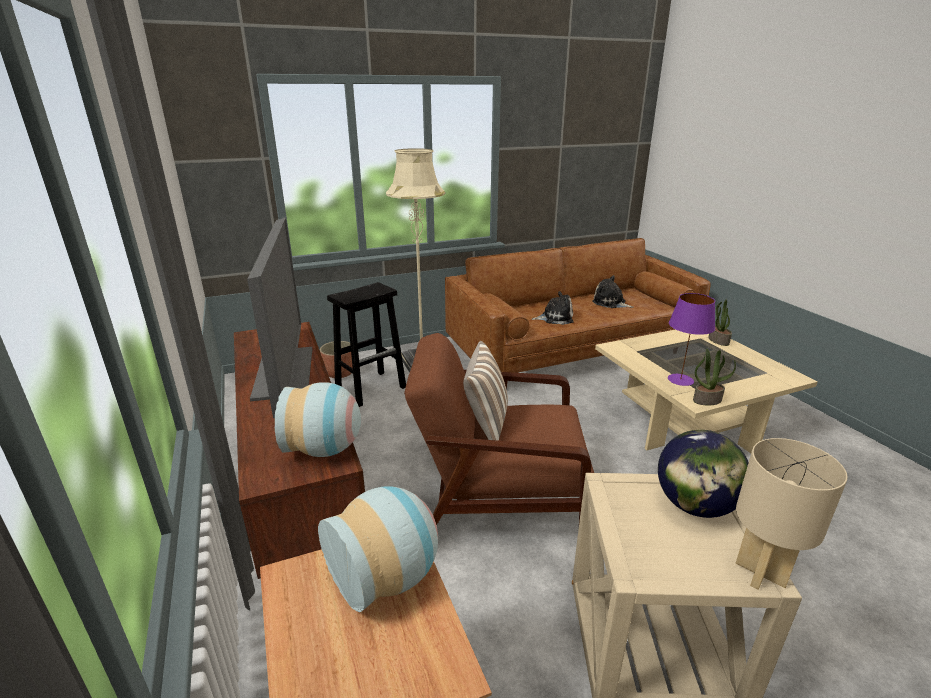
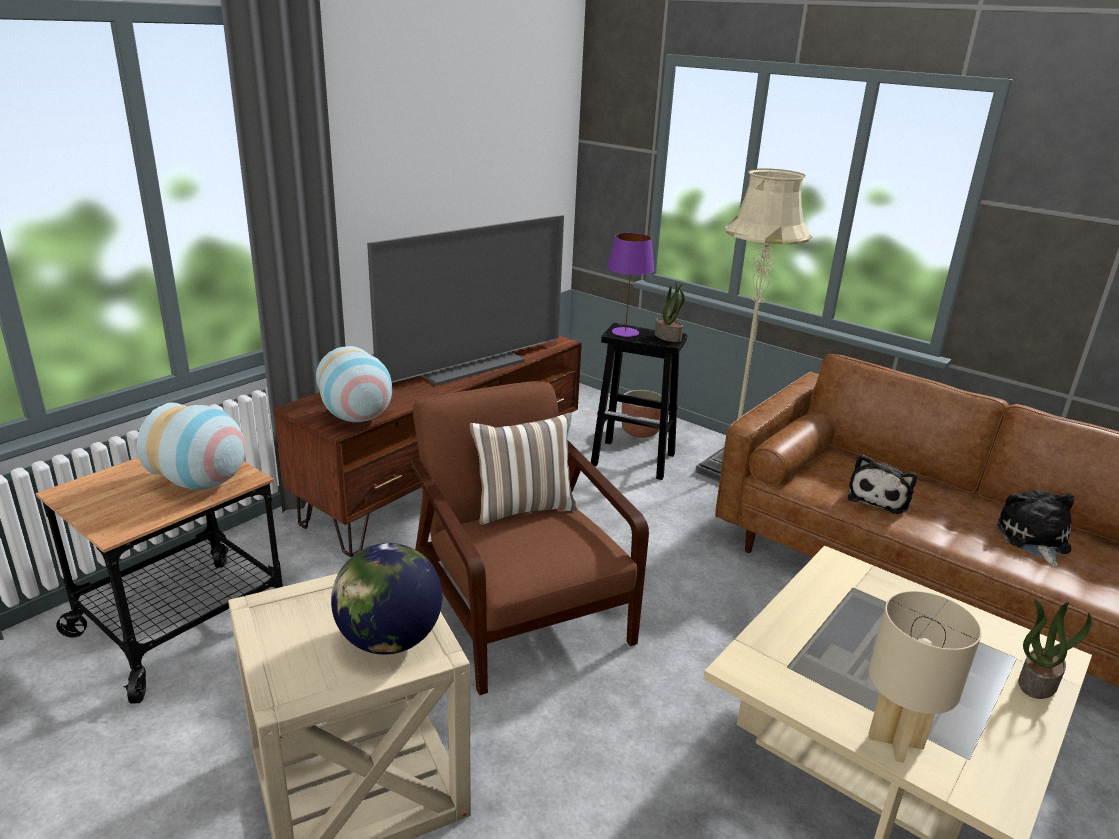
camera: 60 degrees right, 0 degrees up
(555, 318) = (879, 498): plush toy -> plush toy turned 60 degrees clockwise
(681, 380) = (802, 645): purple table lamp -> purple table lamp (625, 332)
(707, 400) = (762, 680): potted plant -> potted plant (668, 337)
(760, 572) = (287, 693): beige table lamp -> beige table lamp (896, 741)

